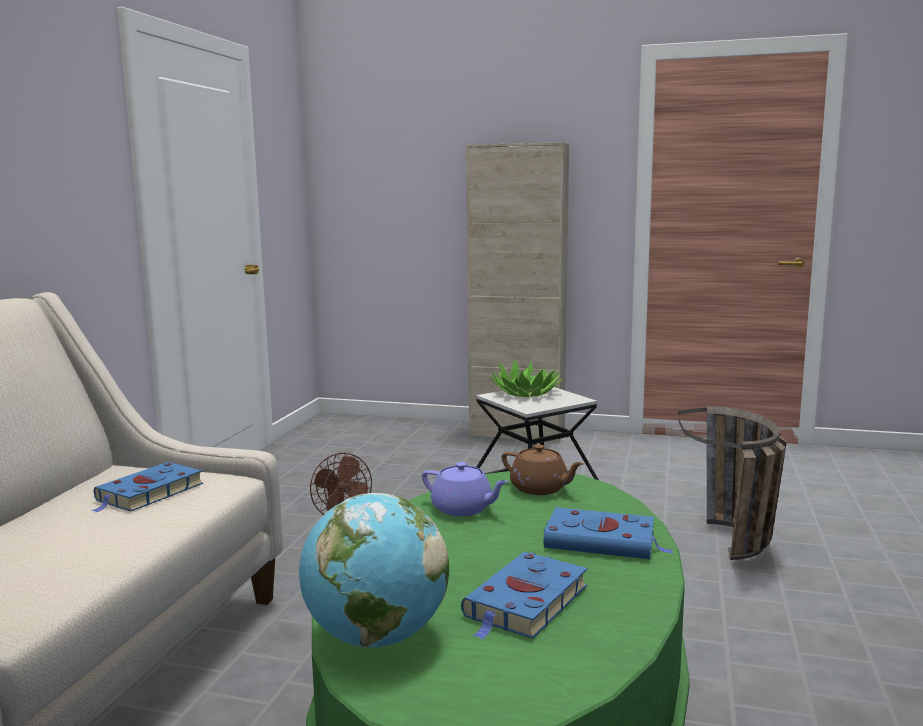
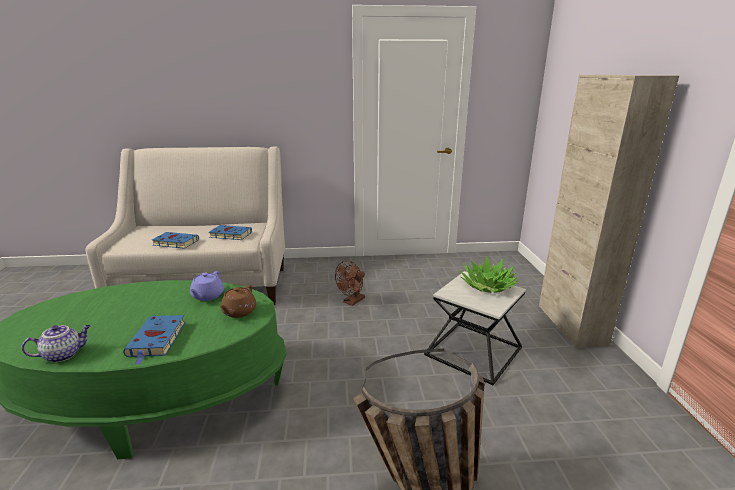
camera: 70 degrees right, 10 degrees up
(376, 637) = (75, 301): globe -> none
(525, 603) = (90, 327): blue book -> blue book (174, 242)
(624, 616) = (64, 354): none -> teapot

